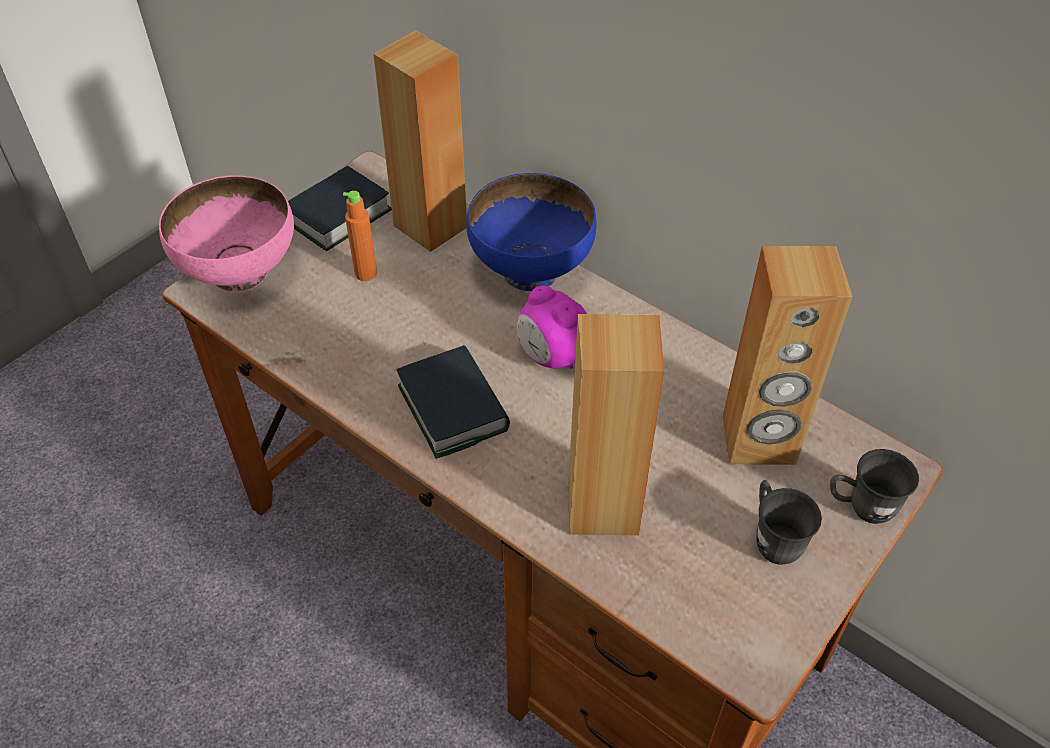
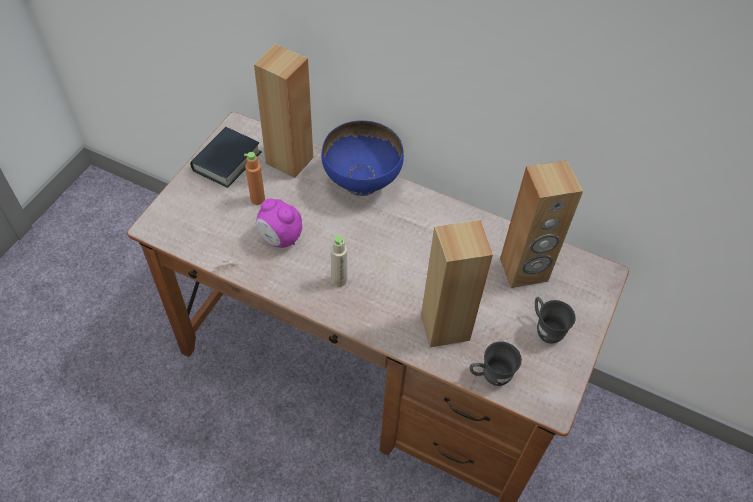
camera: 15 degrees left, 5 degrees up
(240, 274) = (175, 212): pink bowl -> none
(453, 408) = (339, 280): book -> beige bottle
(551, 356) = (389, 237): alarm clock -> alarm clock (280, 238)
(861, 507) = (589, 301): grey mug -> grey mug (490, 376)

